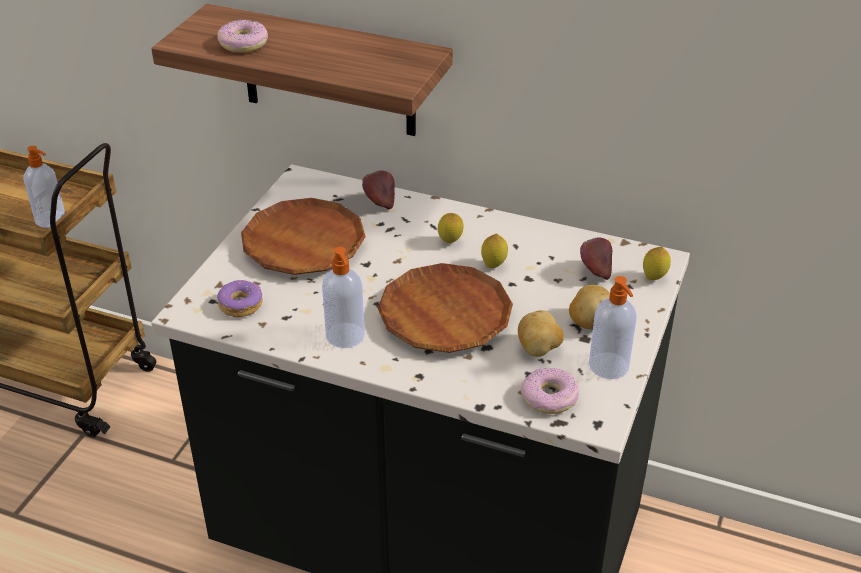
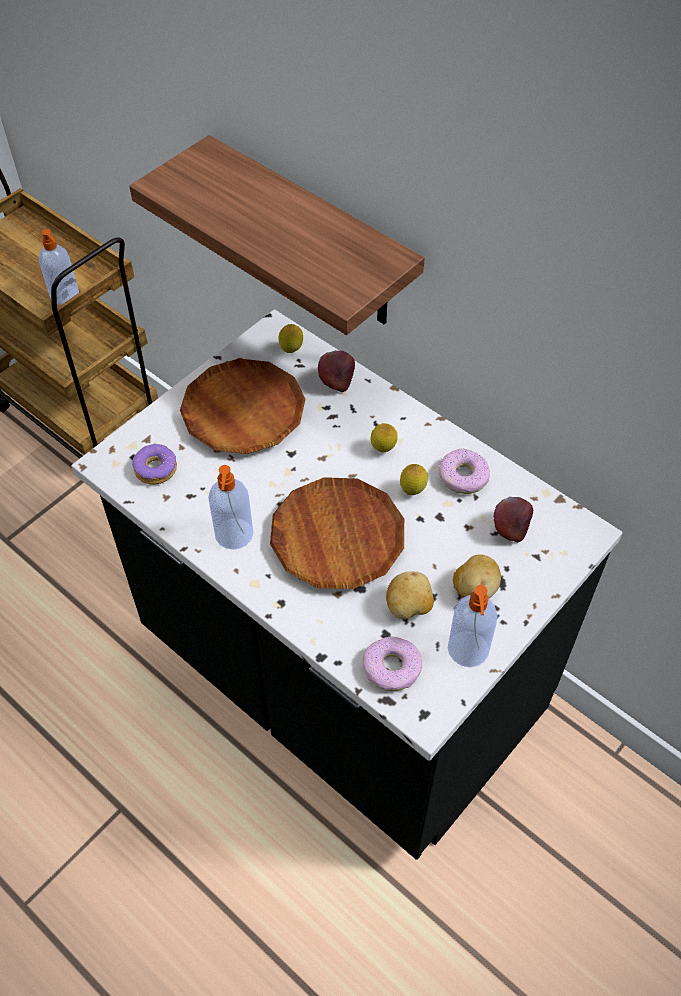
camera: 20 degrees right, 15 degrees up
(243, 44) = (217, 201): donut -> donut (463, 477)
(654, 278) = (568, 554): lemon -> lemon (291, 350)

